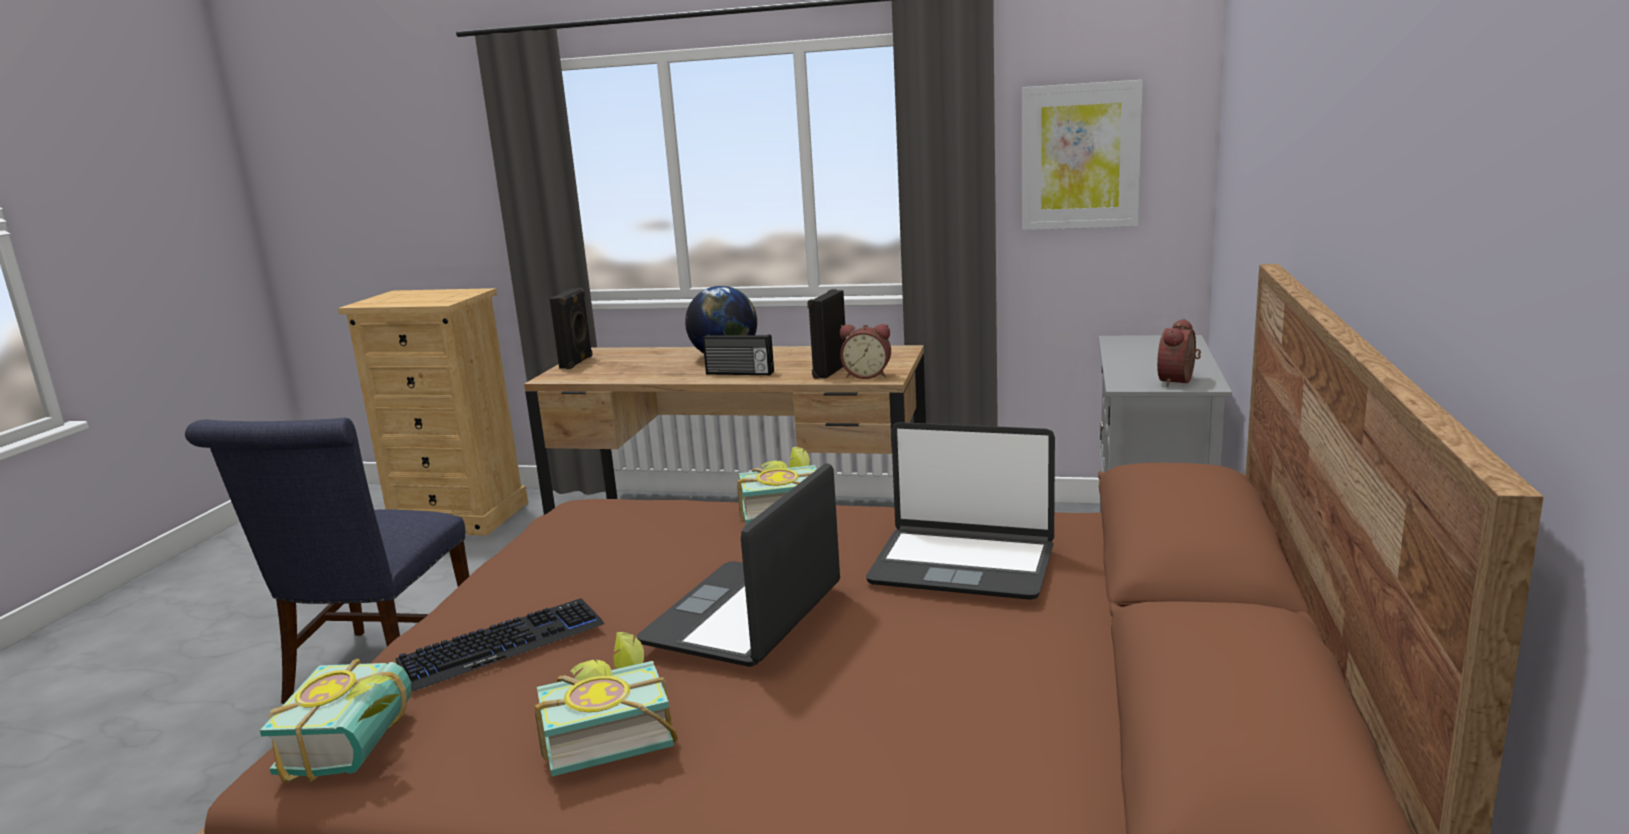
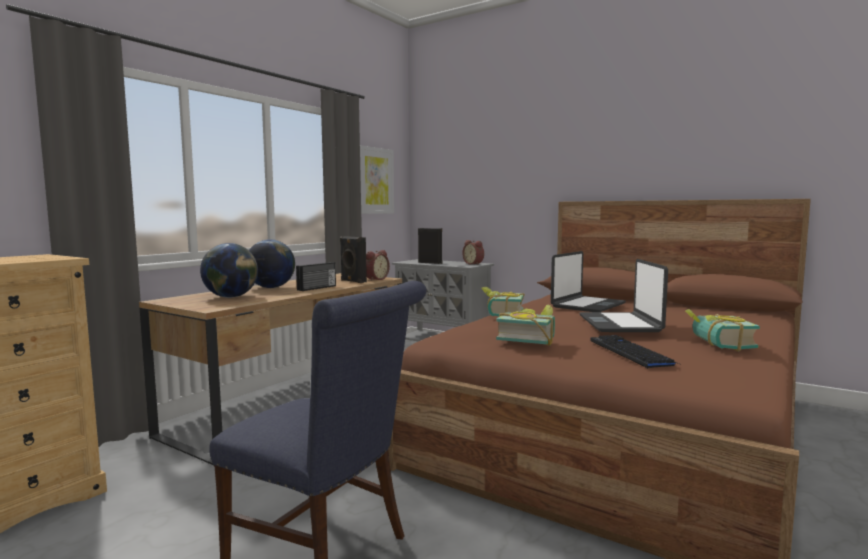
camera: 70 degrees left, 10 degrees down
(361, 744) = (730, 375): book -> book (527, 340)
(577, 362) = (182, 304): black speaker -> black speaker (430, 263)
(633, 364) = (231, 297): none -> globe
(746, 615) = (620, 324): laptop -> laptop turned 45 degrees clockwise

